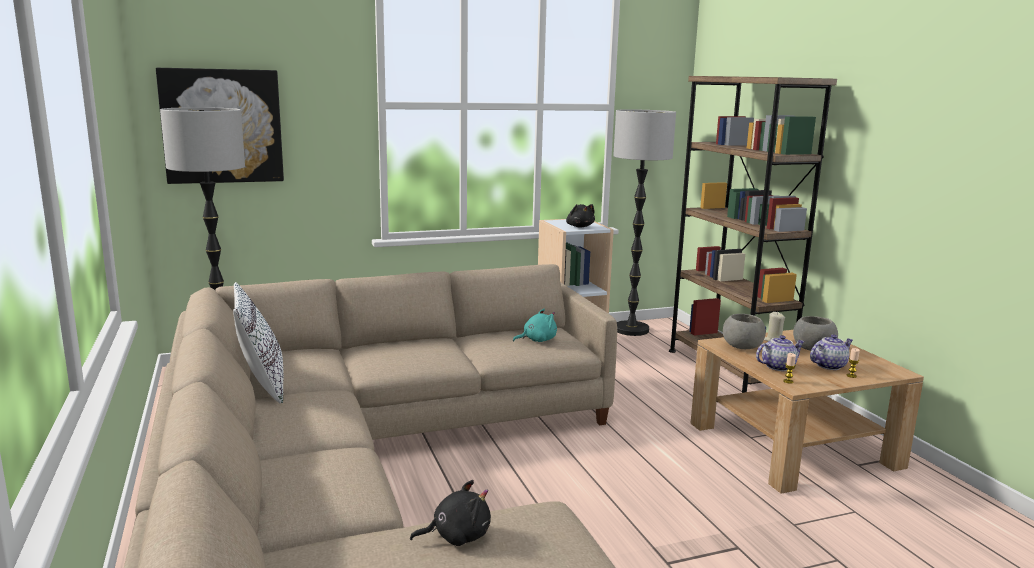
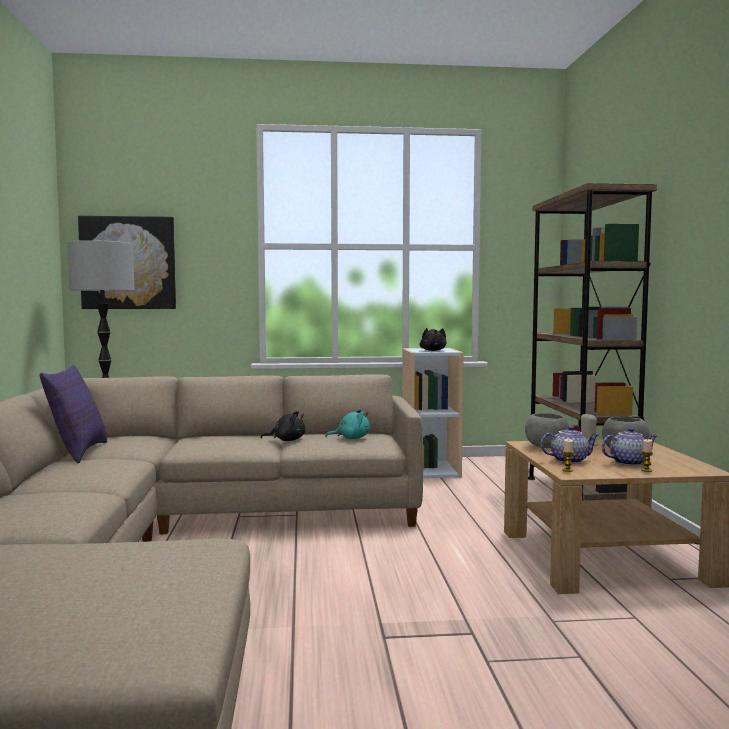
camera: 15 degrees right, 10 degrees down
(262, 385) = (79, 452): white pillow -> purple pillow
(457, 536) = (106, 550): black plush toy -> black plush toy (287, 440)
(631, 330) = (502, 462): floor lamp -> none

